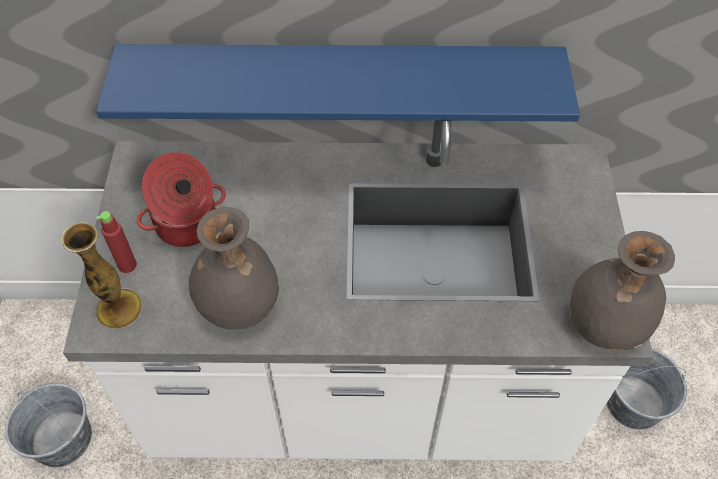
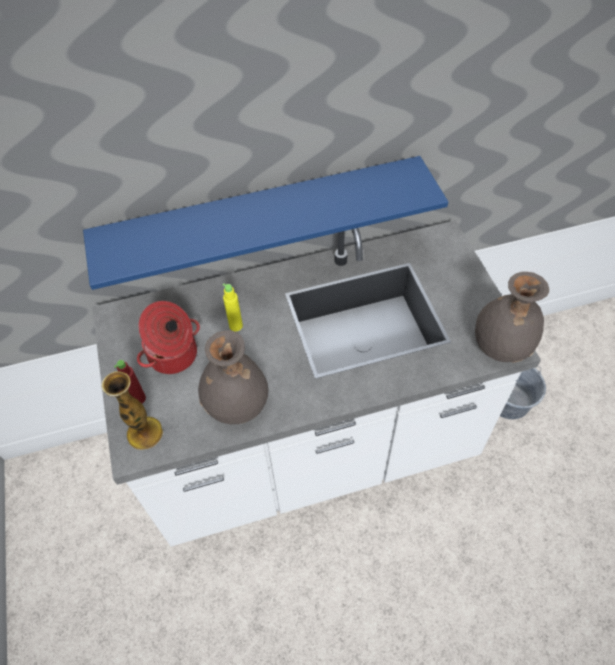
camera: 15 degrees left, 0 degrees up
(62, 438) = (93, 554): grey bucket -> none
(274, 208) = (236, 326): none -> yellow bottle

